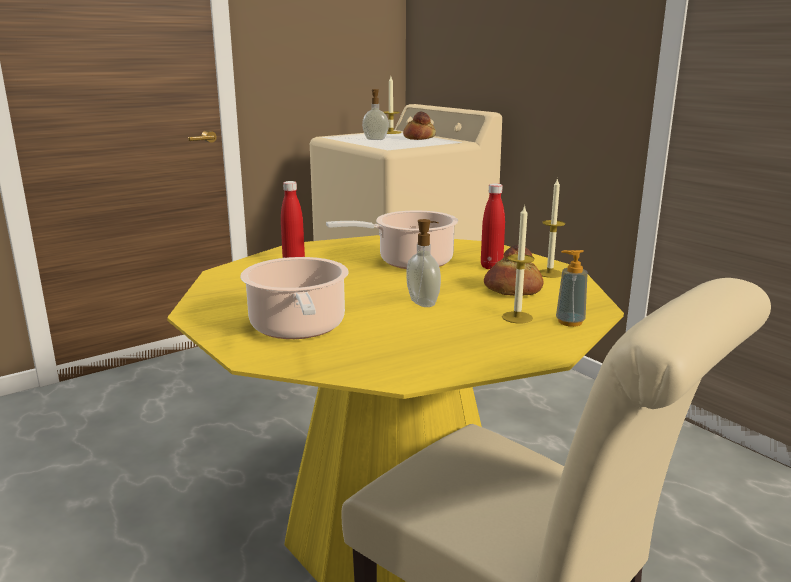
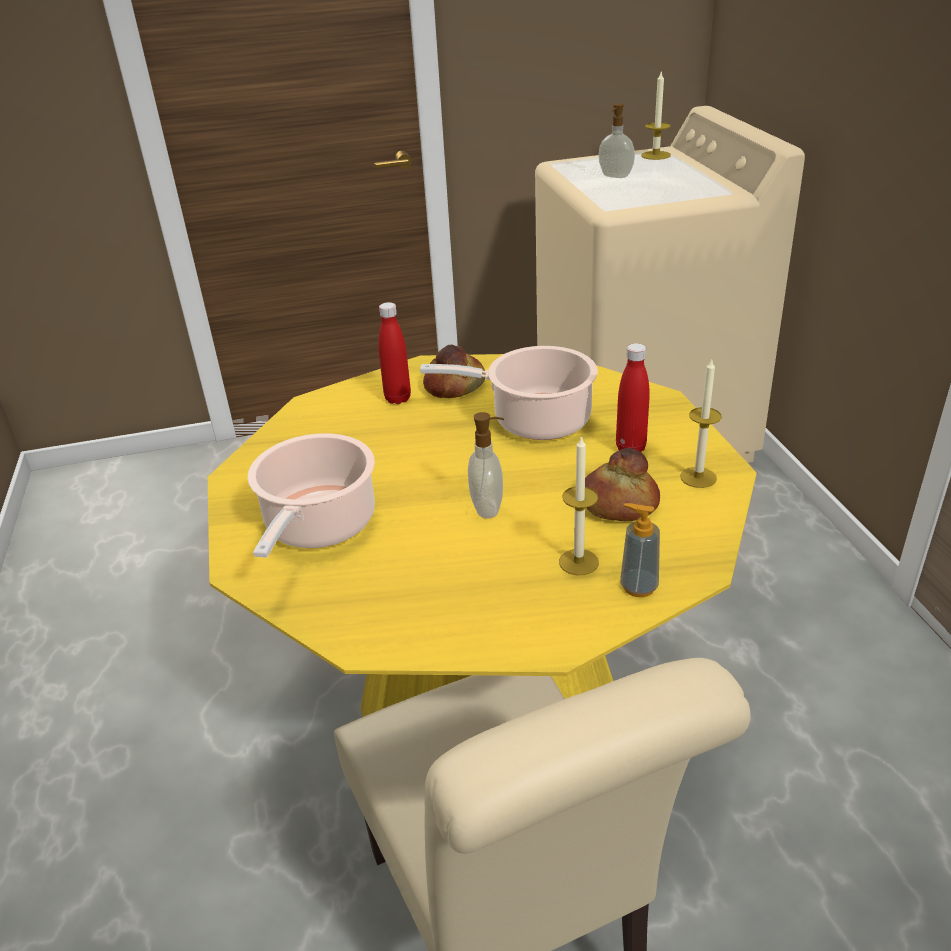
camera: 25 degrees right, 15 degrees up
(419, 138) = (681, 176): bread -> bread (455, 386)

